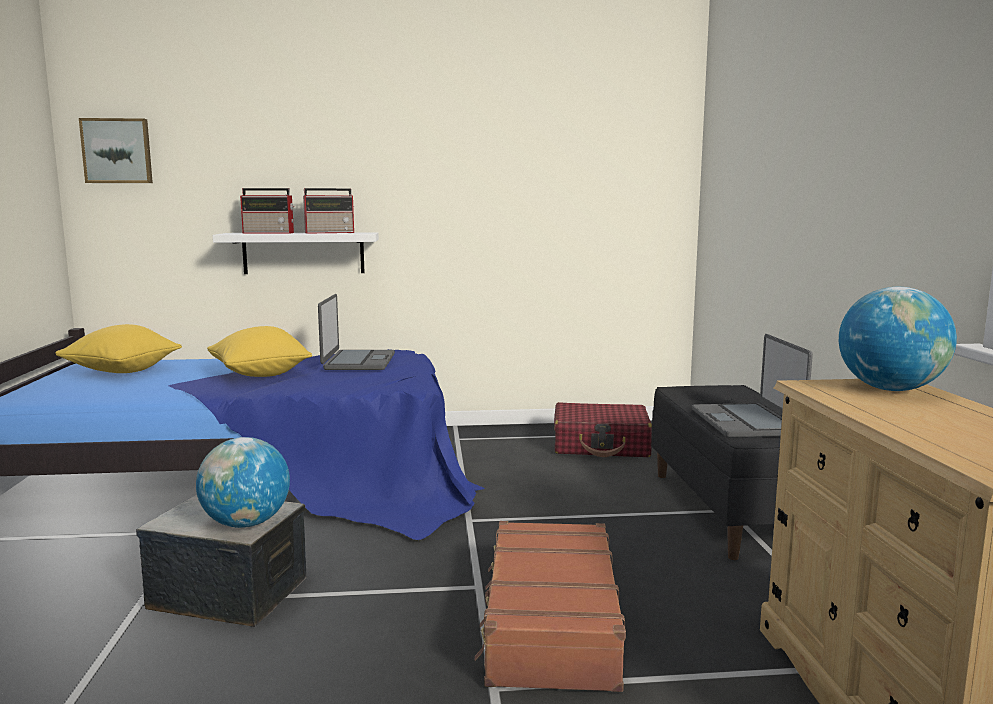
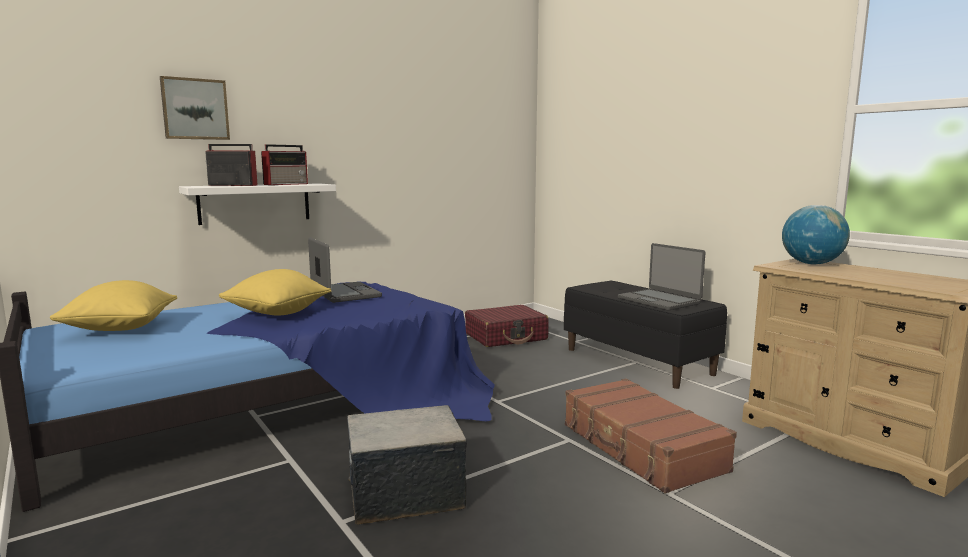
camera: 30 degrees left, 0 degrees up
(117, 151) = (54, 102): picture -> picture (195, 109)
(246, 523) = (435, 427): globe -> none
(270, 233) = (231, 185): radio -> radio turned 150 degrees counterclockwise

